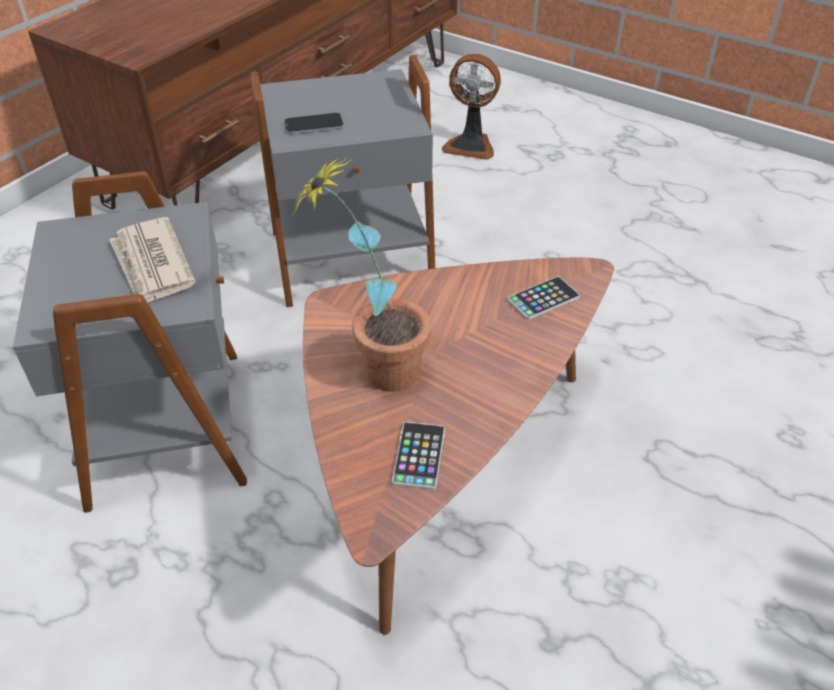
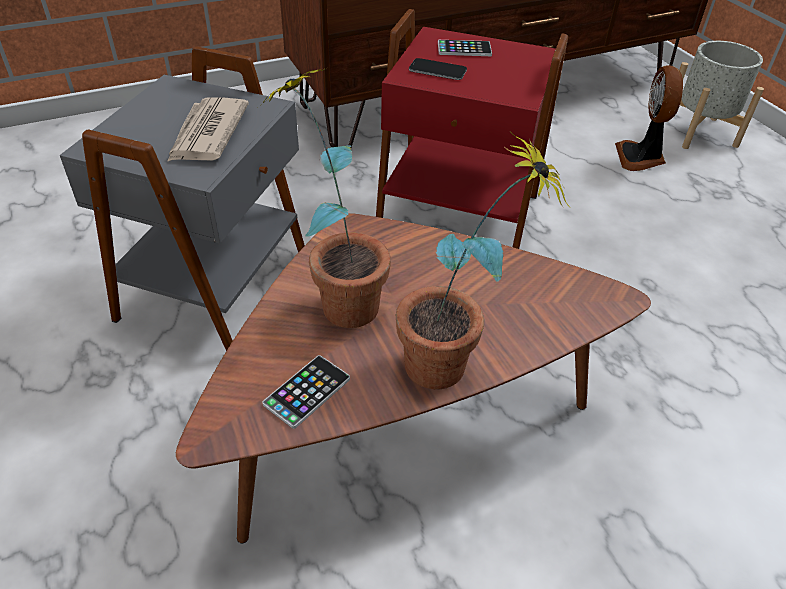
camera: 30 degrees right, 0 degrees up
(352, 260) = (458, 215): grey side table -> red side table
(471, 145) = (640, 157): fan -> fan turned 45 degrees clockwise
(502, 105) = (699, 132): none -> grey planter
(515, 380) = (454, 367): none -> potted plant
(543, 299) = (548, 305): phone -> phone (464, 49)

